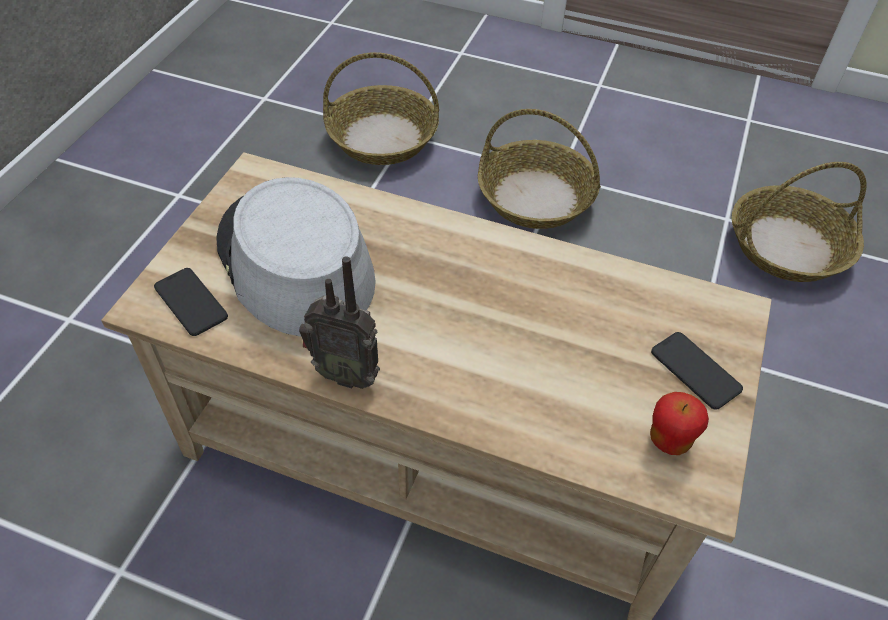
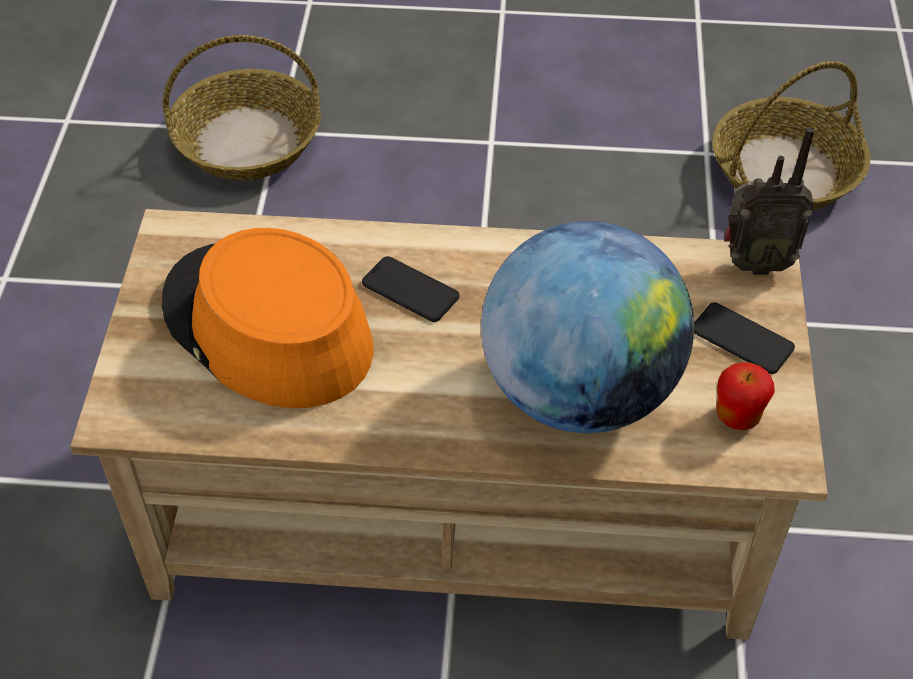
camera: 15 degrees left, 0 degrees up
(191, 302) = (167, 400): phone -> phone (410, 290)
(294, 262) = (266, 327): grey hat -> orange hat
(346, 373) = (378, 434): radio -> radio (754, 263)
(532, 380) = (579, 391): none -> globe
(536, 197) = (471, 177): basket -> none

